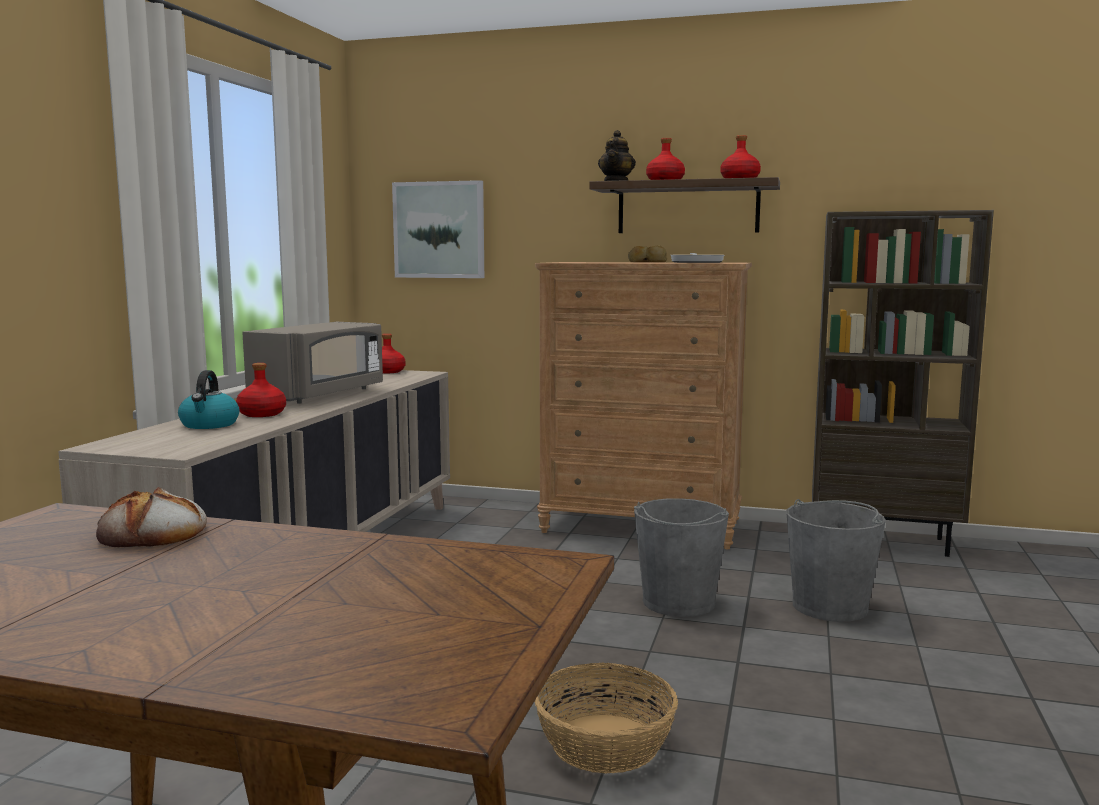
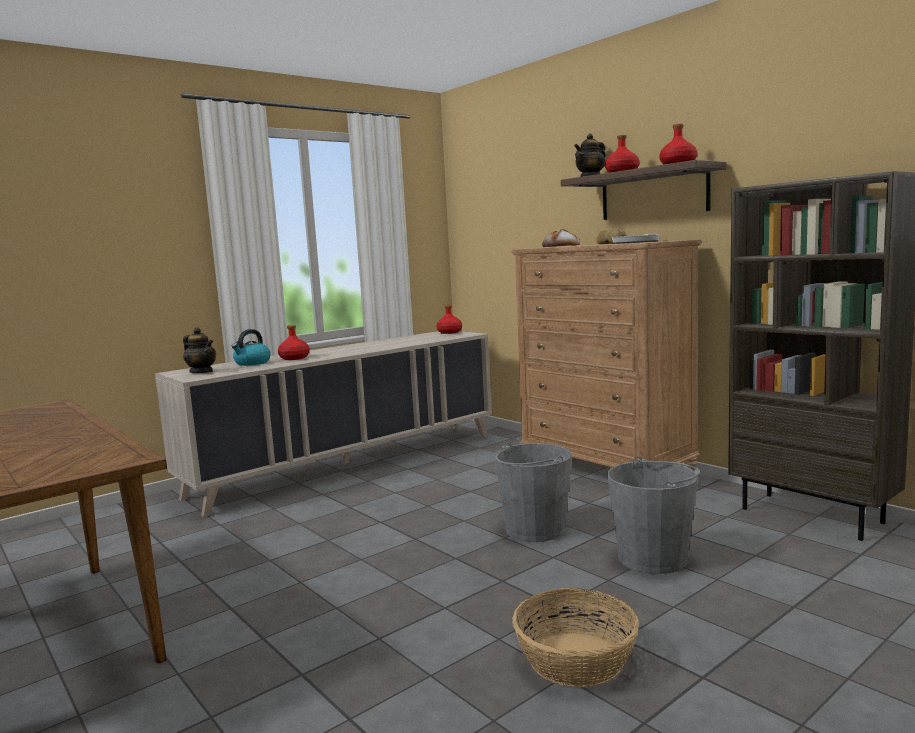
camera: 35 degrees right, 0 degrees up
(154, 533) = (50, 418): bread -> bread (561, 246)
(160, 443) = (202, 372): none -> teapot
(320, 395) = (361, 347): grey microwave -> none
(439, 230) = (493, 225): picture -> none
(604, 744) = (328, 607): basket -> basket (575, 659)

